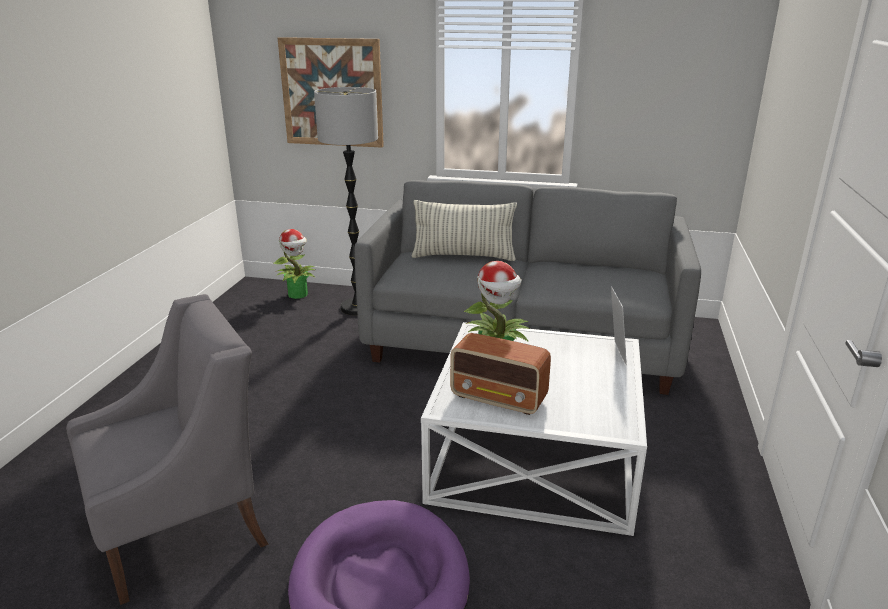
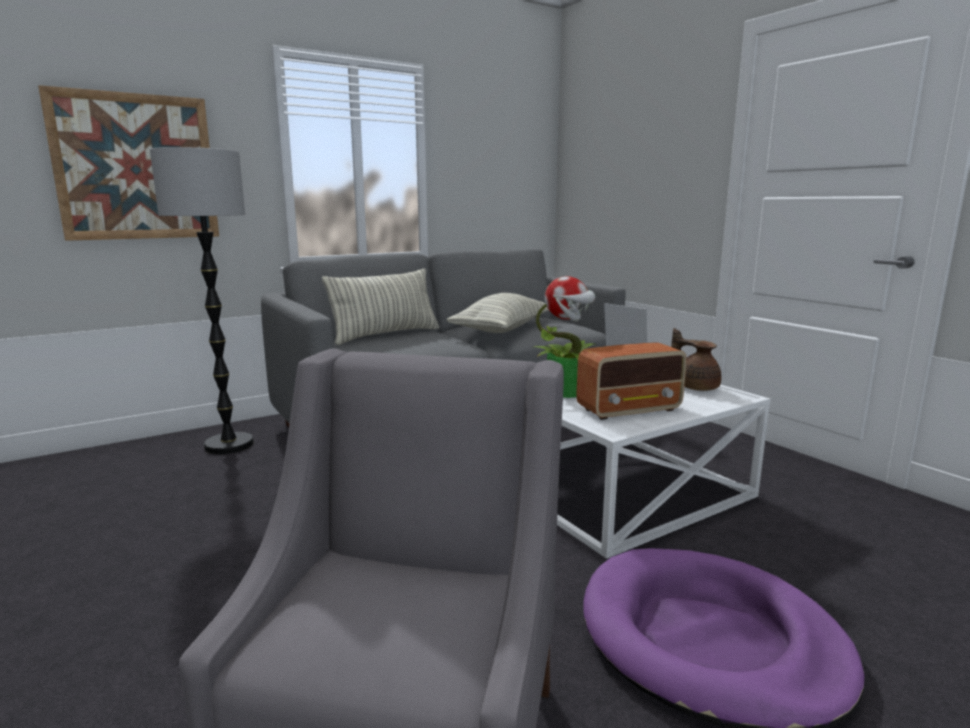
camera: 45 degrees left, 10 degrees down
(298, 294) = (118, 457): potted plant -> none
(562, 278) = (501, 330): none -> pillow
(610, 403) = (695, 387): none -> brown teapot

